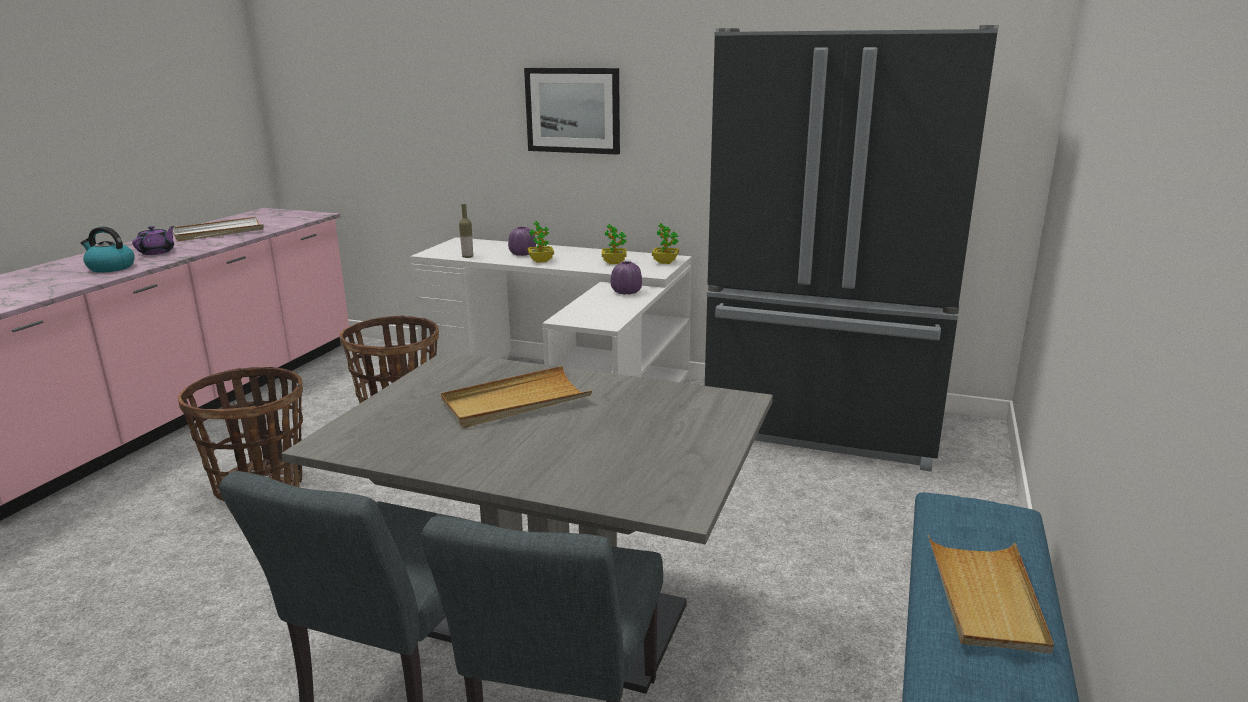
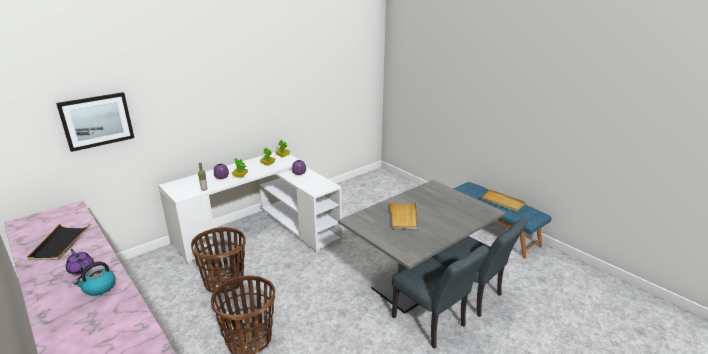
camera: 60 degrees left, 5 degrees up
(218, 232) = (60, 244): white tray -> black tray
(573, 110) = (220, 99): picture -> picture (97, 121)
(823, 427) = (352, 194): black fridge -> none

